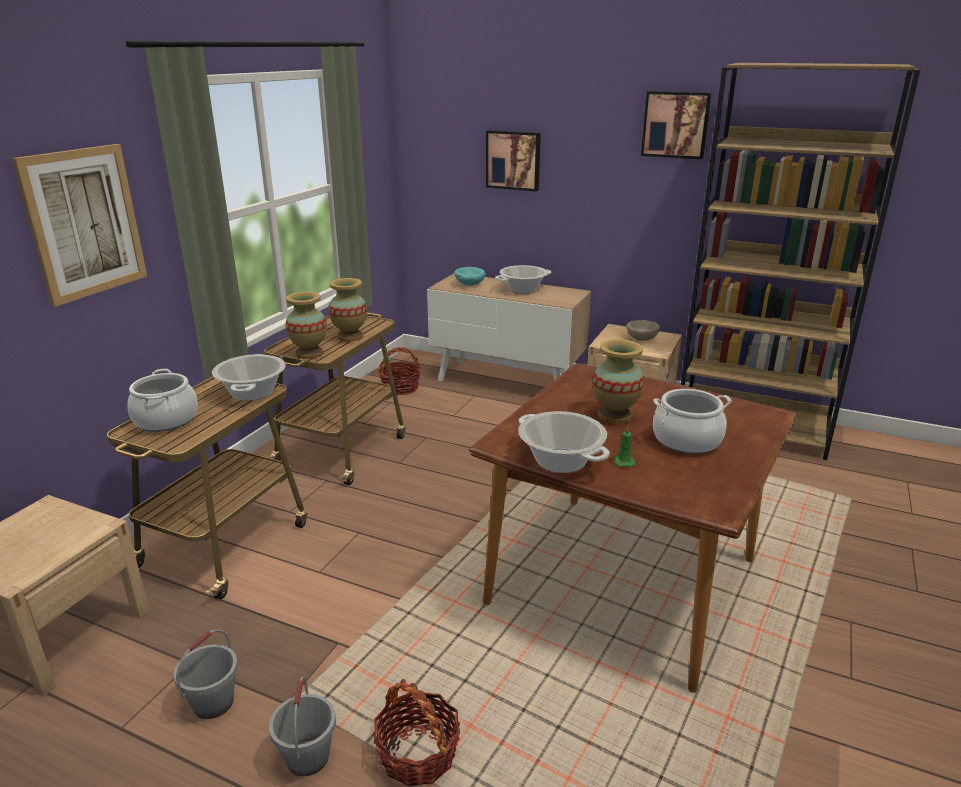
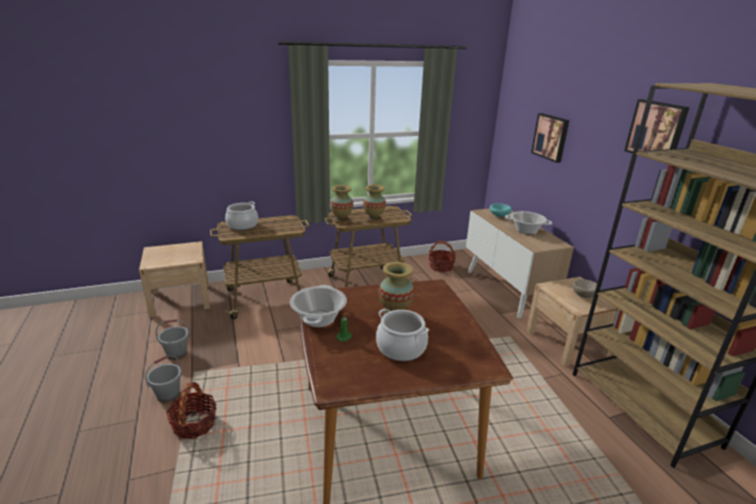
camera: 45 degrees right, 0 degrees up
(84, 223) = (246, 125): picture -> none
(253, 393) = (288, 228): cooking pot -> none

